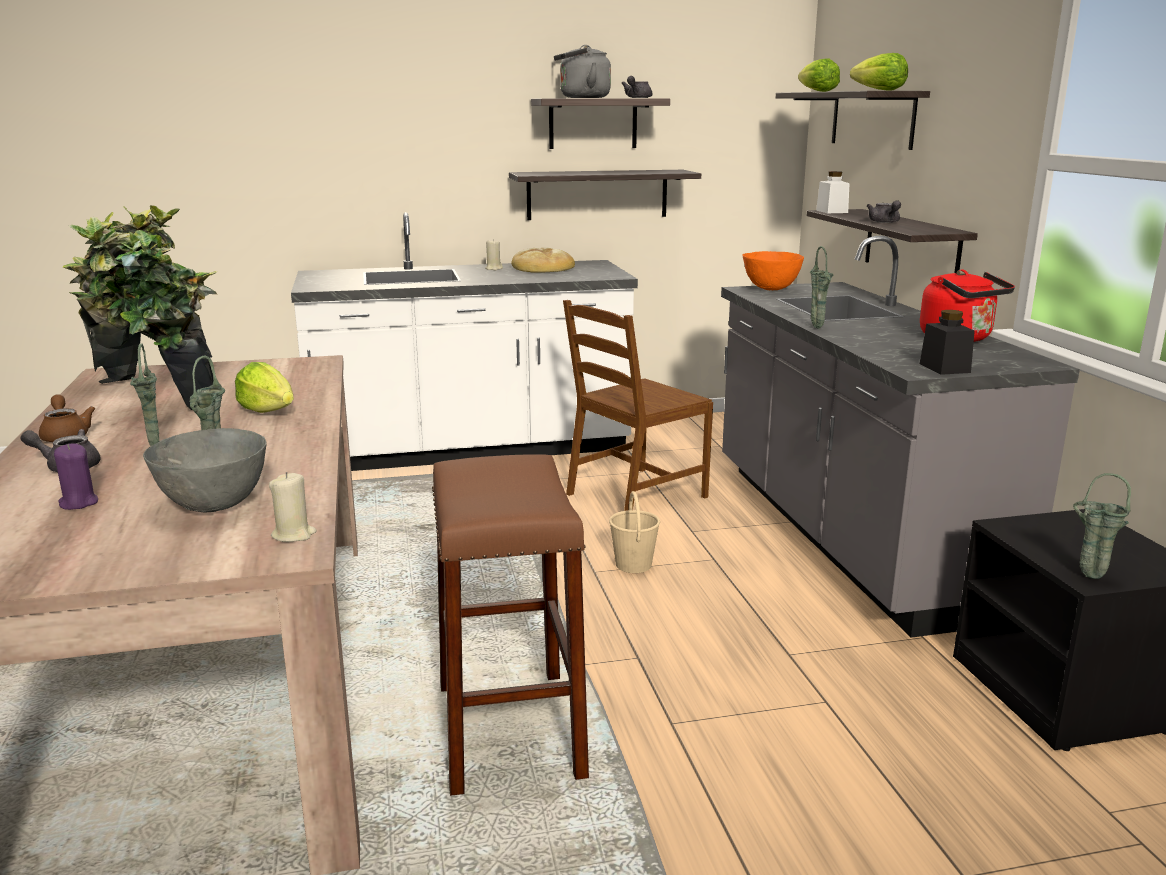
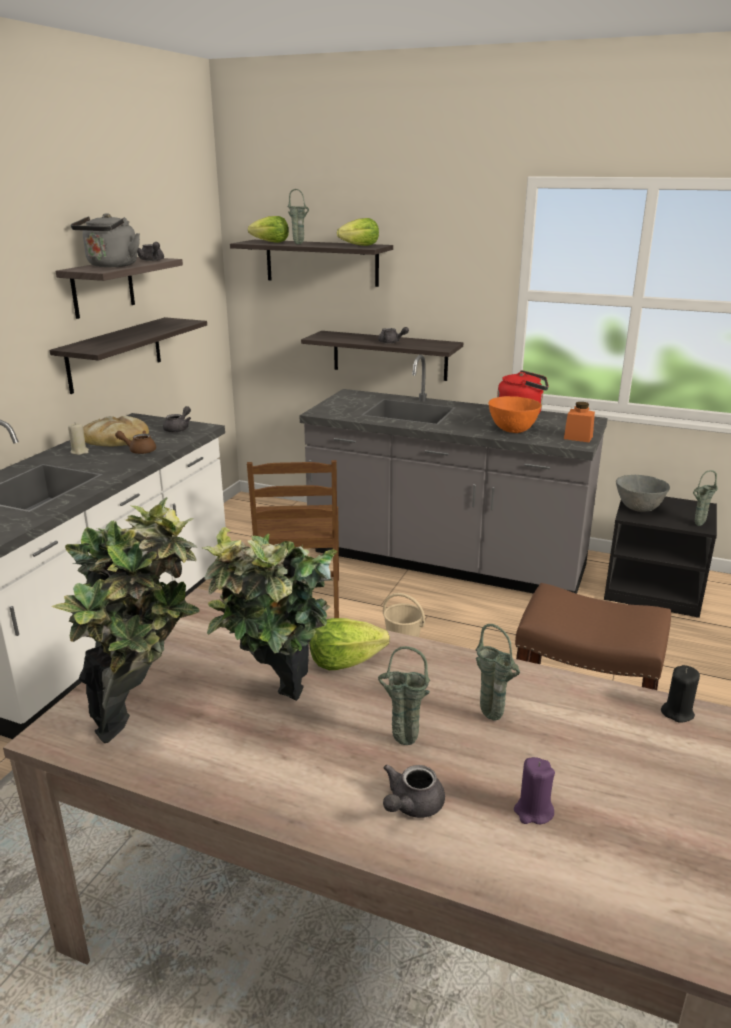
camera: 55 degrees left, 5 degrees up
(66, 435) = (294, 795): brown teapot -> brown teapot (139, 450)
(215, 505) = (589, 736): grey bowl -> grey bowl (639, 509)
(294, 535) = (677, 712): beige candle -> black candle
(597, 273) = (179, 429): none -> grey teapot
(771, 289) = (331, 407): orange bowl -> orange bowl (513, 430)
(818, 328) = (455, 431): green vase -> green vase (300, 244)
(832, 211) = (321, 337): white jar -> none
(944, 368) = (578, 437): black jar -> orange jar

